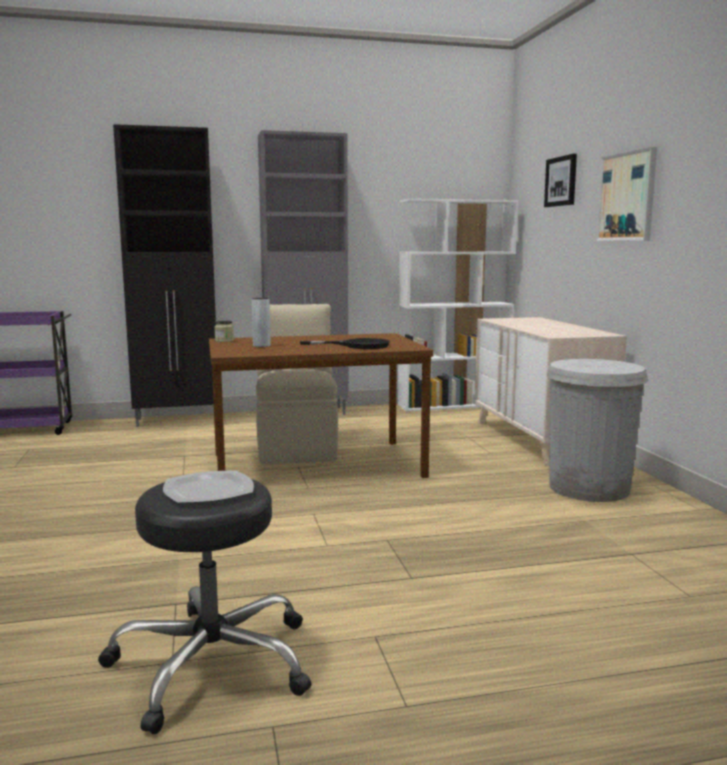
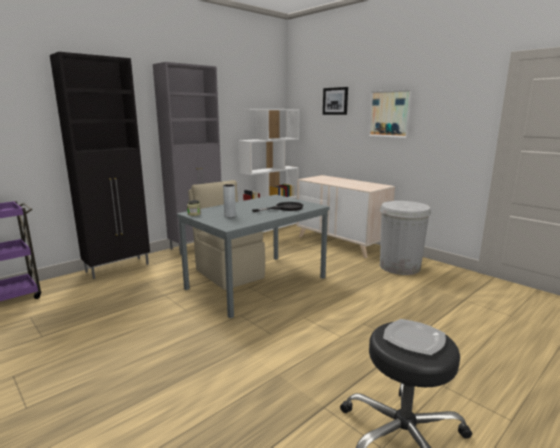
camera: 30 degrees left, 5 degrees up
(317, 464) = (257, 282): brown dining table -> grey dining table

